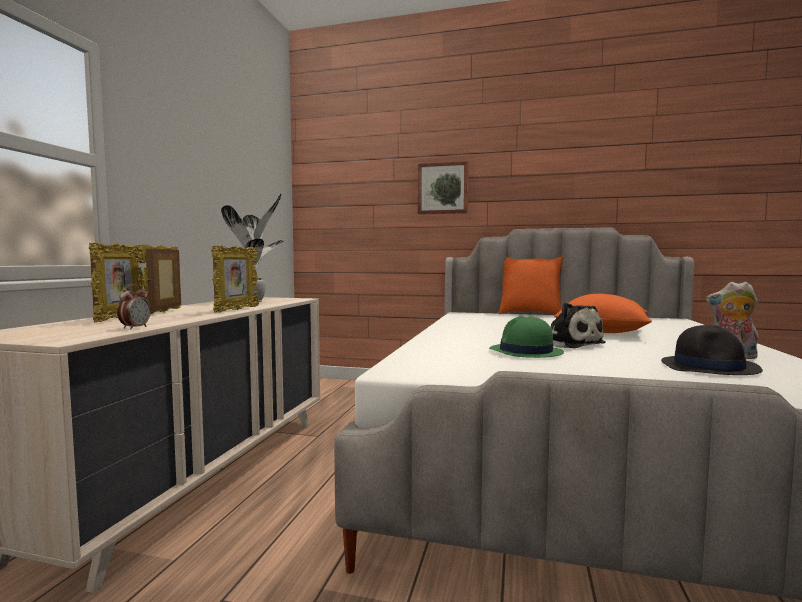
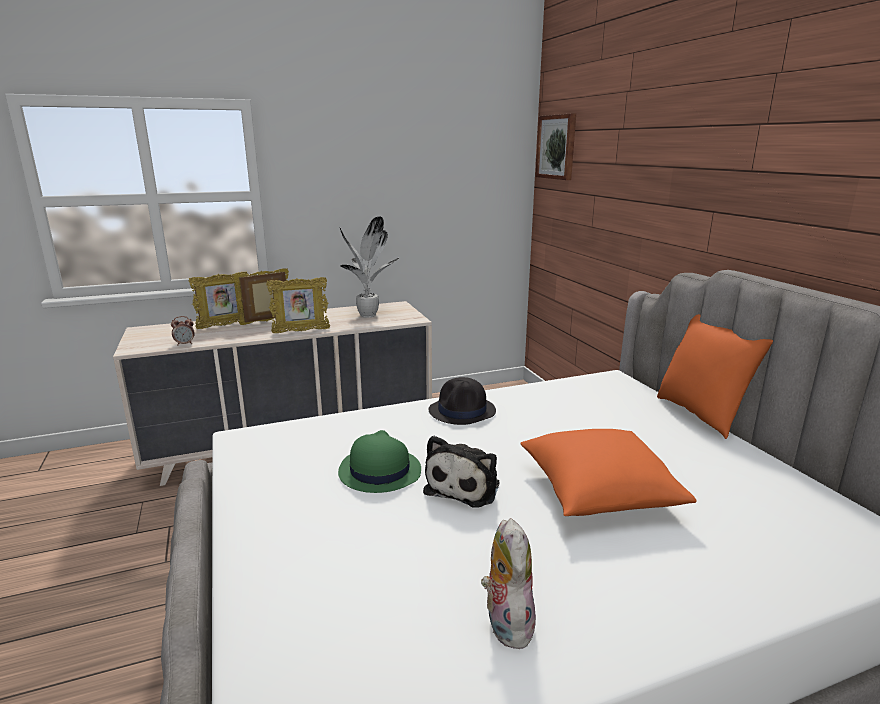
camera: 55 degrees right, 15 degrees up
(443, 188) = (661, 182): picture -> picture (557, 147)
(709, 367) = (399, 602): black hat -> black hat (462, 411)

